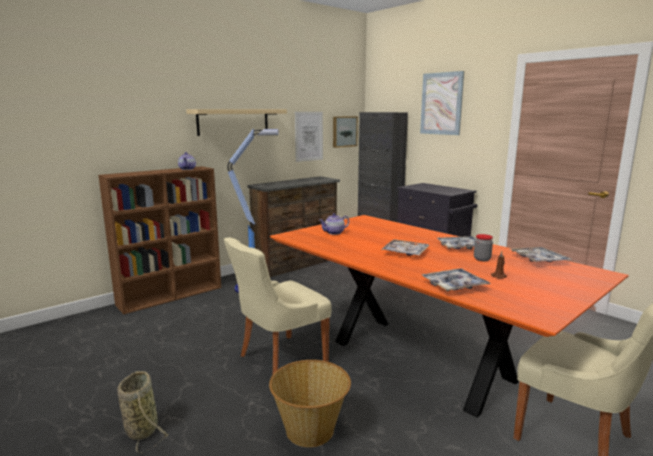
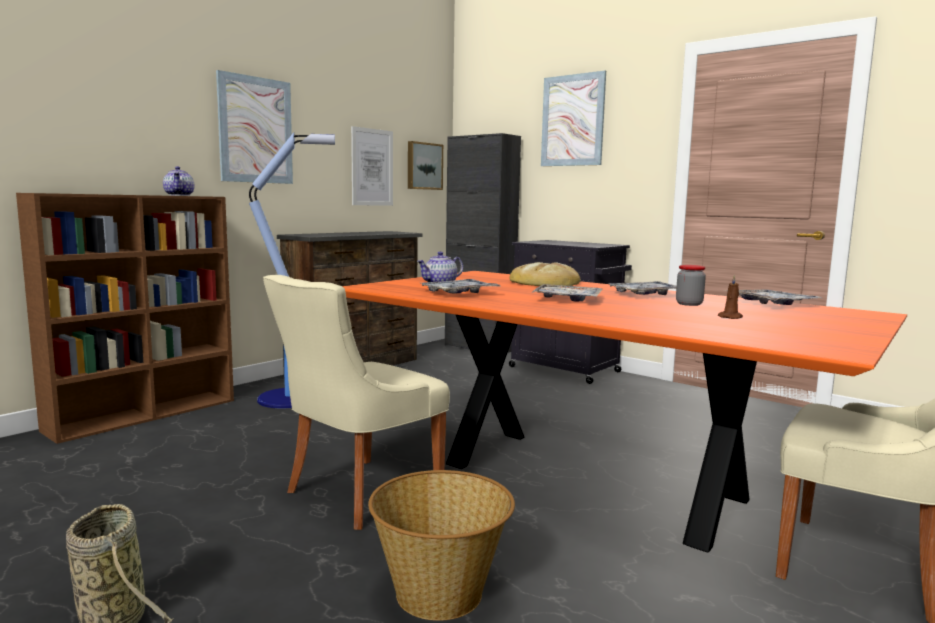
camera: 10 degrees left, 5 degrees down
(233, 122) = (255, 130): beige shelf -> picture
(402, 231) = (545, 282): none -> bread
(454, 285) = (672, 326): tray -> tray (459, 293)

